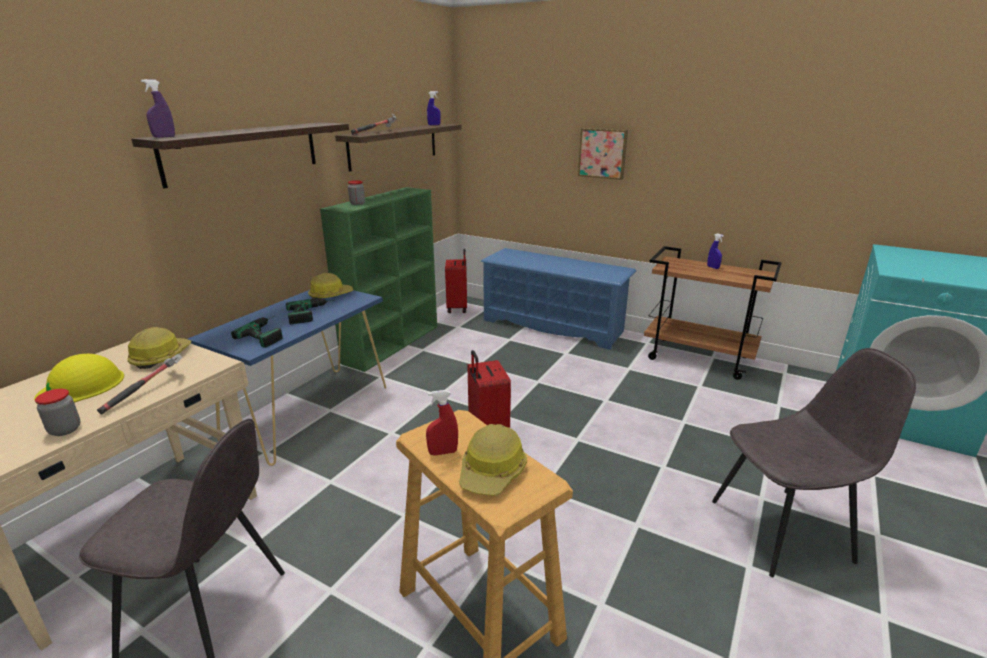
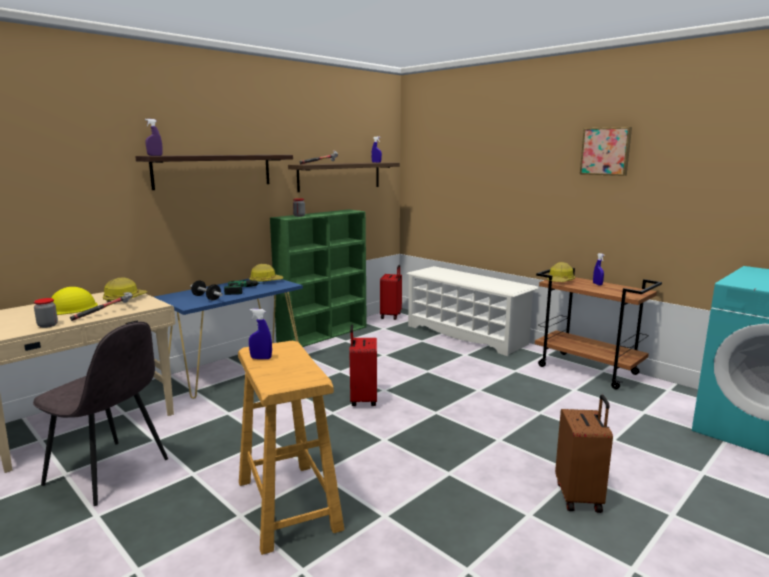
camera: 15 degrees right, 10 degrees down
(268, 333) = (206, 298): power drill -> dumbbell
(443, 452) = (261, 358): red spray bottle -> blue spray bottle
(492, 472) = (285, 370): hard hat -> hard hat (560, 281)
(553, 326) = (467, 335): blue shoe rack -> white shoe rack
(603, 153) = (510, 185): picture -> picture (606, 151)
(783, 530) = (580, 497): grey chair -> brown suitcase

